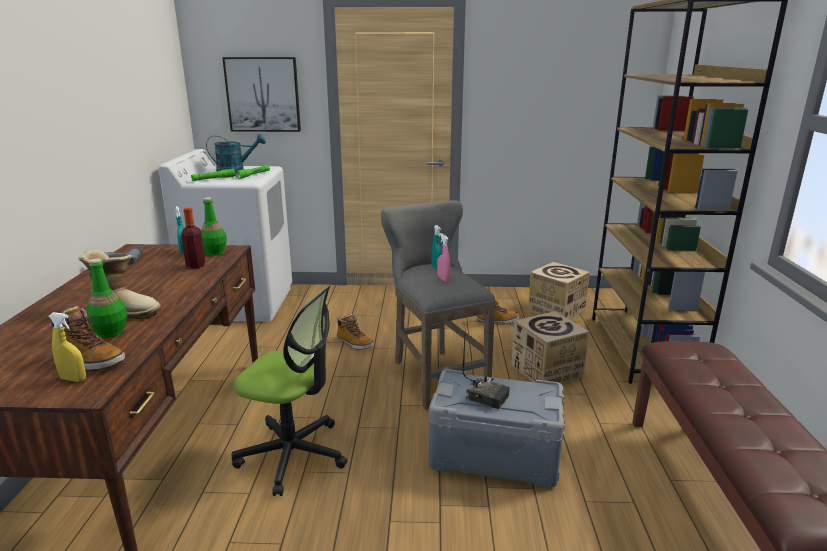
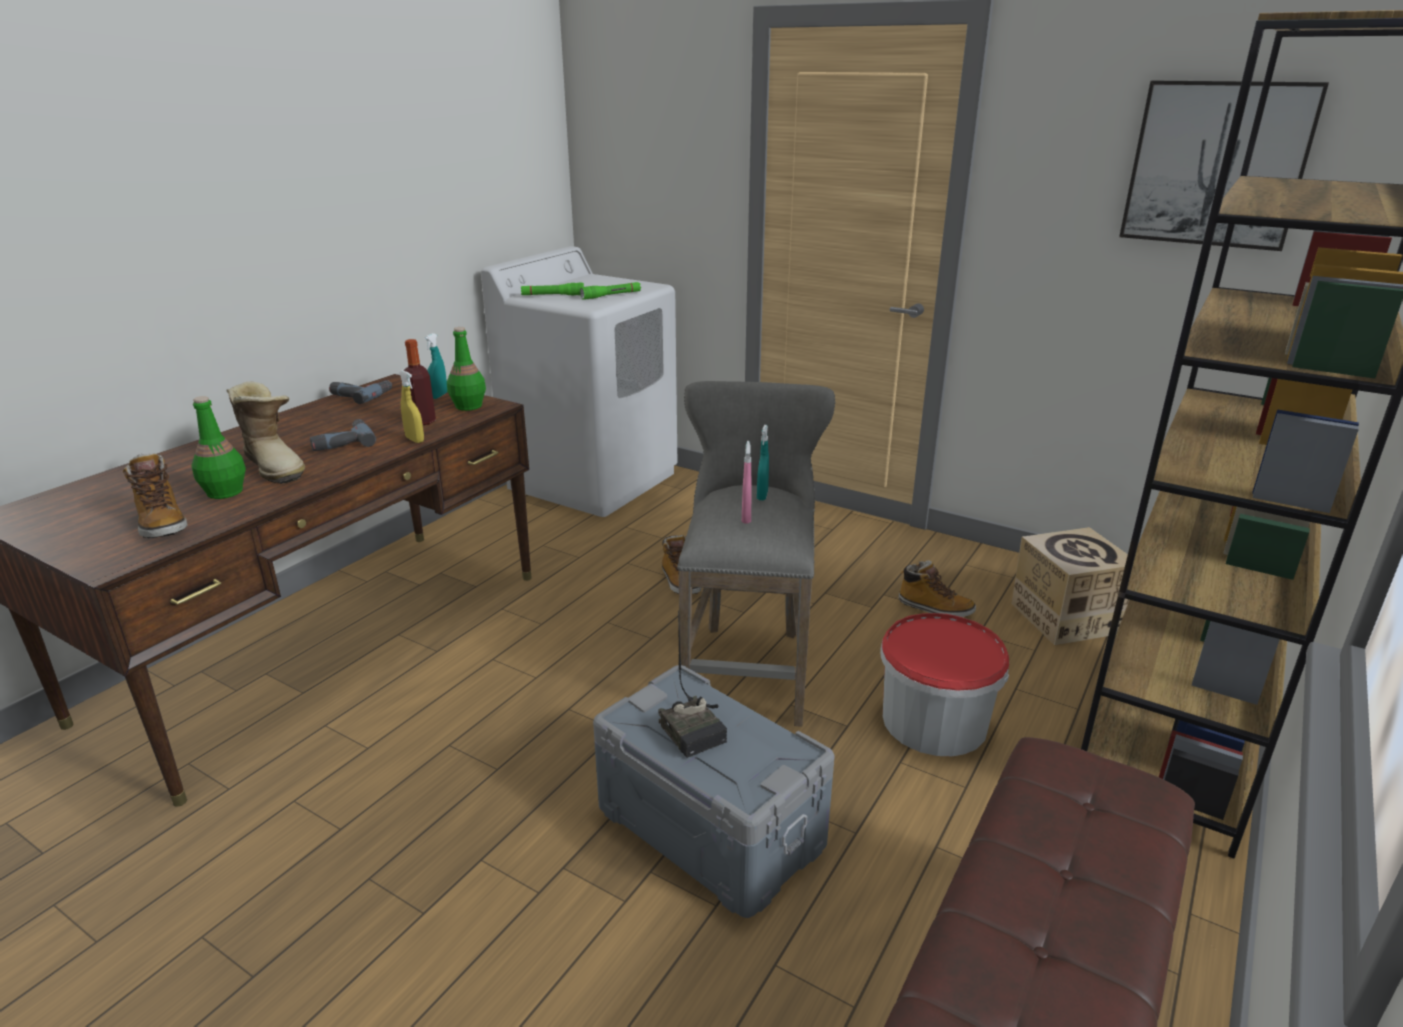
camera: 30 degrees right, 5 degrees up
(73, 379) = (120, 542): yellow spray bottle -> yellow spray bottle (415, 440)
(154, 287) = (342, 442): none -> power drill
(236, 170) = (603, 284): turquoise watering can -> none
(263, 94) = (661, 170): picture -> picture (1217, 164)
(293, 454) = (458, 717): office chair -> none
(546, 371) = (934, 721): cardboard box -> bucket

